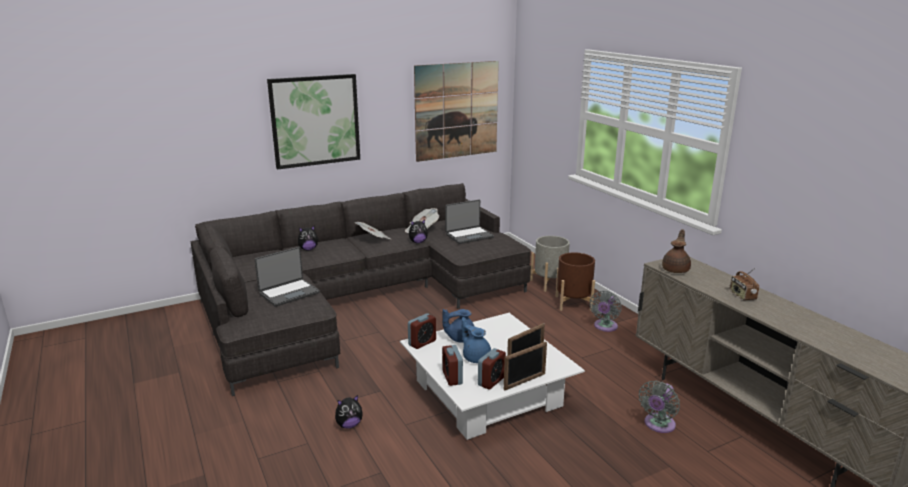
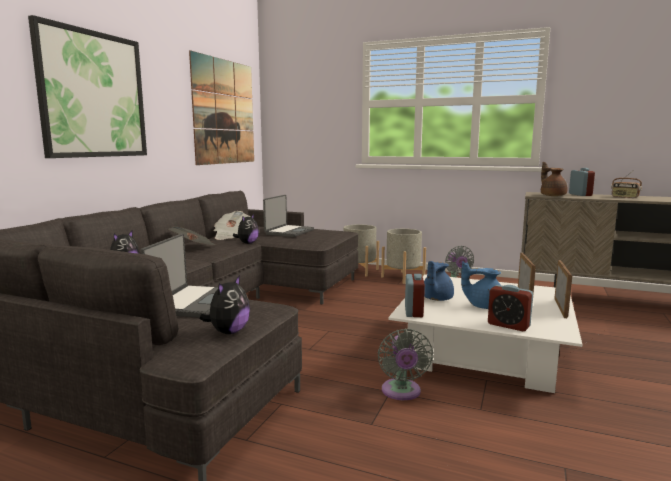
camera: 40 degrees left, 10 degrees down
(349, 425) = (431, 440): plush toy -> plush toy (228, 332)
(491, 381) = (541, 316): alarm clock -> alarm clock (580, 194)
(573, 303) = (403, 277): brown planter -> grey planter
(658, 425) = (620, 325): grey fan -> grey fan (401, 392)

